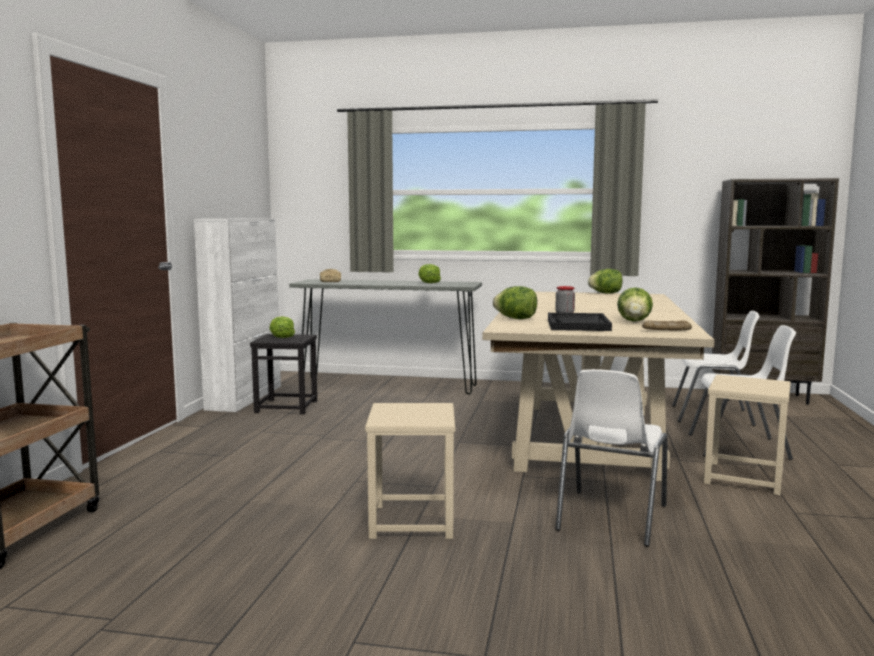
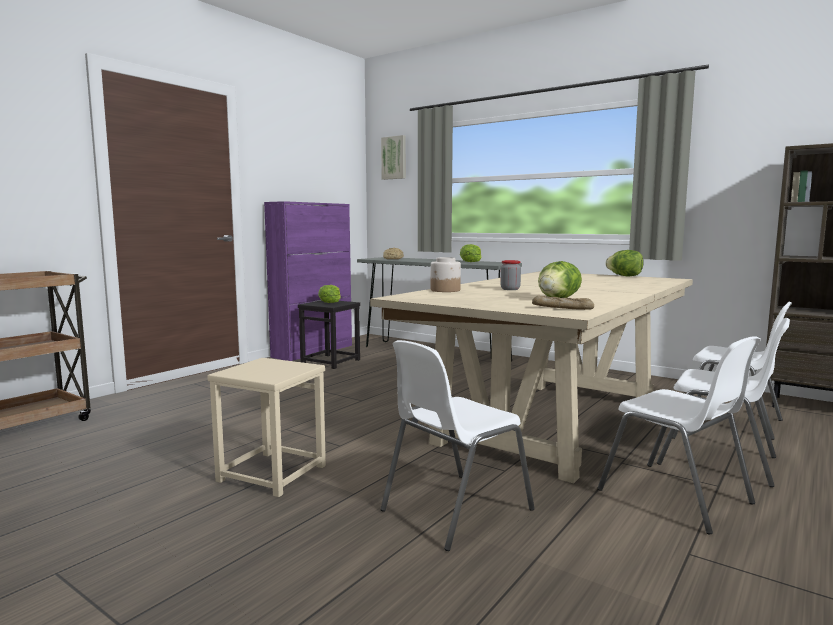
camera: 25 degrees right, 0 degrees up
(245, 397) = (313, 351): white cabinet -> purple cabinet
(311, 163) = (394, 158): none -> picture
(516, 319) = (445, 290): lettuce -> jar
(578, 325) = (485, 298): black tray -> none
(744, 478) = (676, 497): beige stool -> white chair

